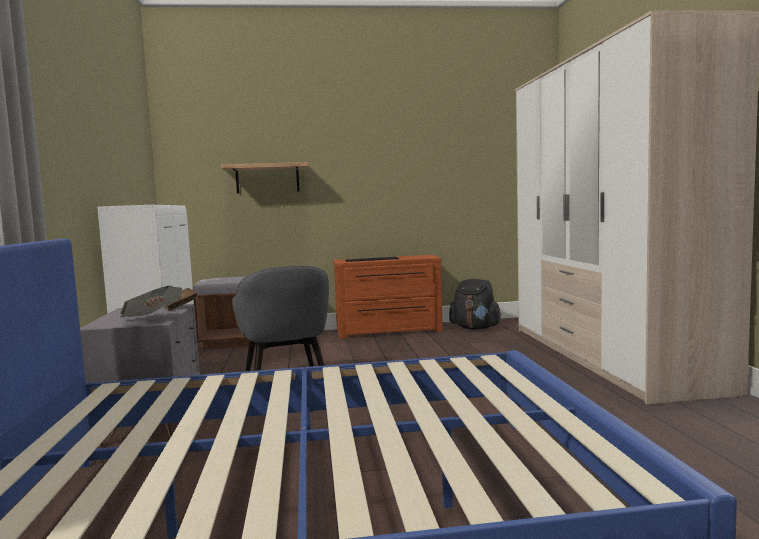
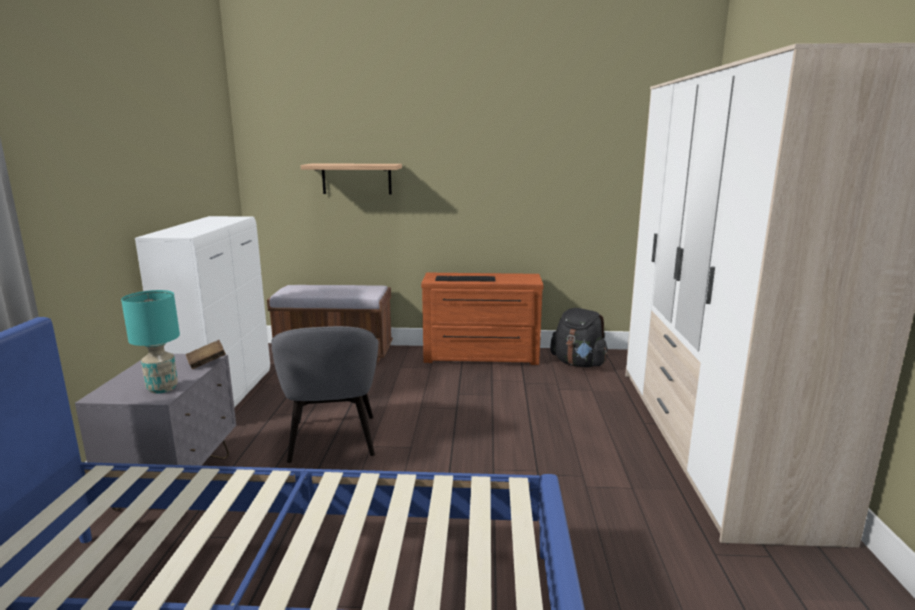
camera: 10 degrees right, 10 degrees up
(152, 319) = (162, 388): newspaper -> turquoise table lamp

